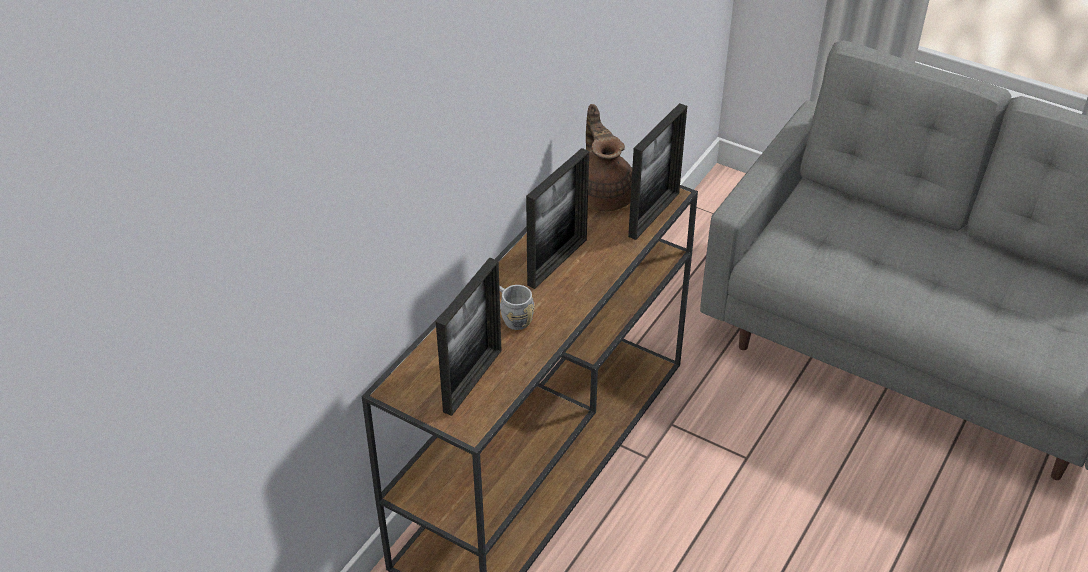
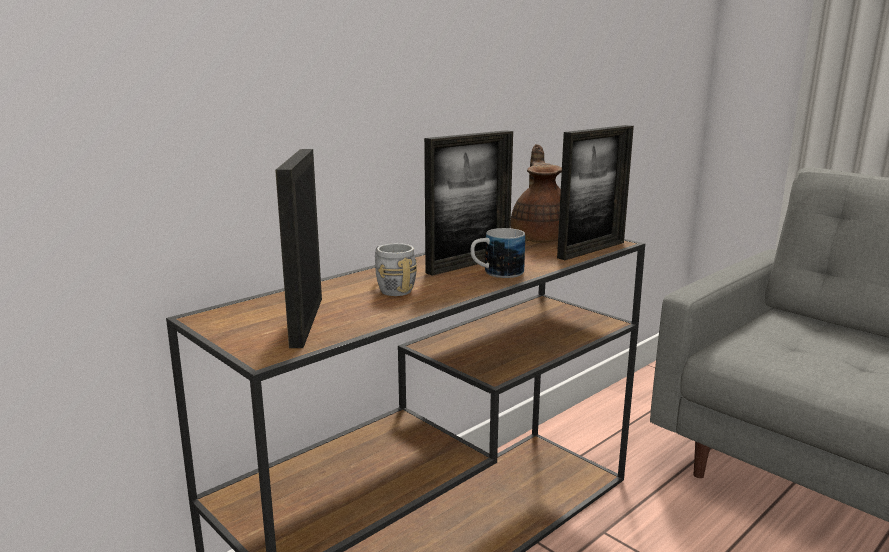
camera: 15 degrees right, 25 degrees down
(472, 380) = (306, 321): picture frame -> picture frame turned 135 degrees clockwise
(586, 275) = (496, 273): none -> mug

